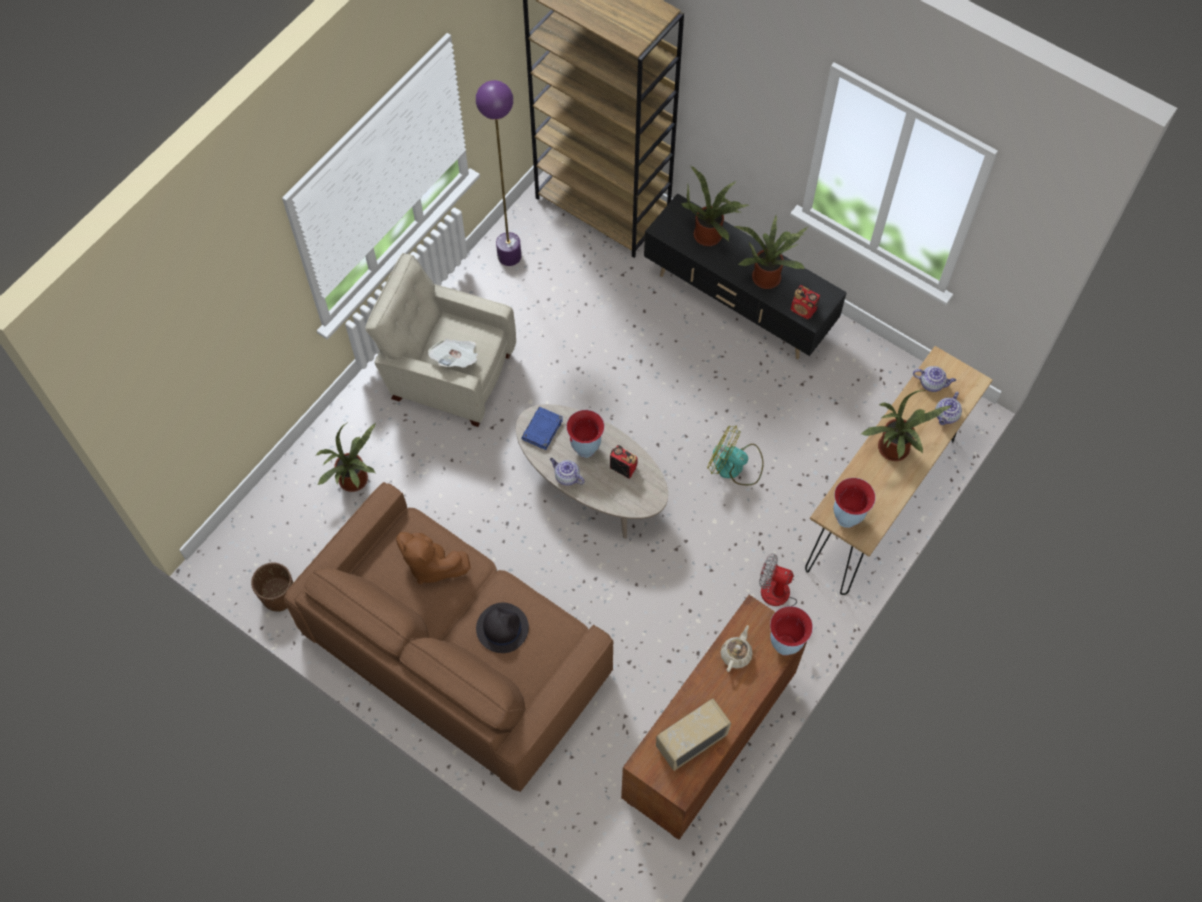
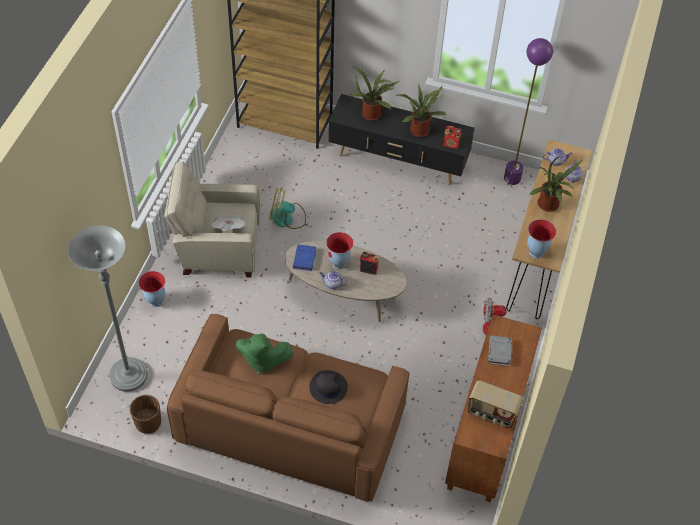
camera: 20 degrees left, 10 degrees down
(276, 524) = (128, 376): none -> grey floor lamp
(355, 482) = (177, 334): potted plant -> none
(431, 565) = (262, 360): brown plush toy -> green plush toy
(509, 256) = (232, 166): purple floor lamp -> purple floor lamp (512, 178)
(691, 741) = (492, 414): radio -> radio turned 105 degrees counterclockwise
(735, 466) = (435, 258): fan -> fan (287, 218)
(736, 654) = (499, 352): beige teapot -> grey book
(784, 644) = (528, 338): vase -> vase (155, 301)

